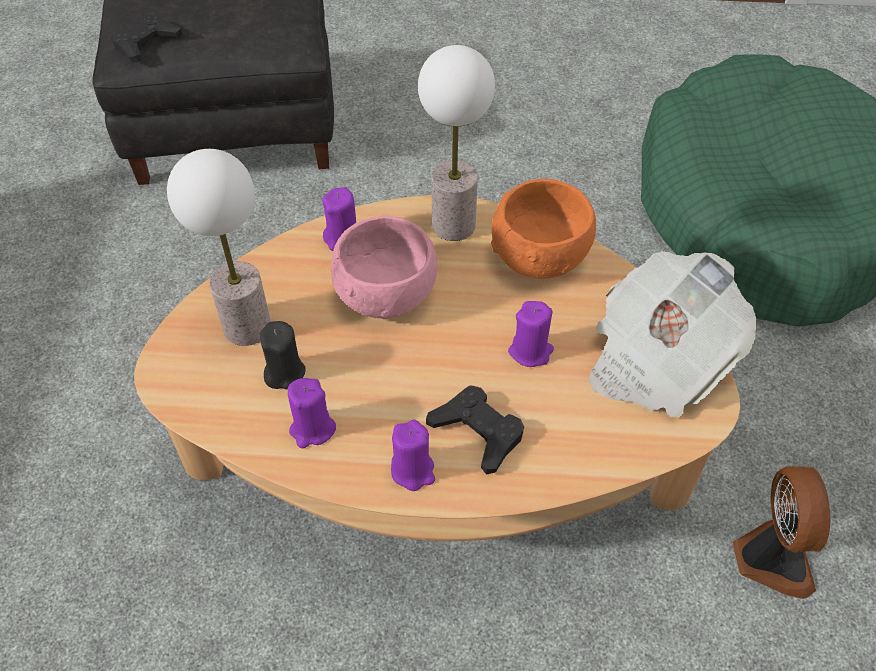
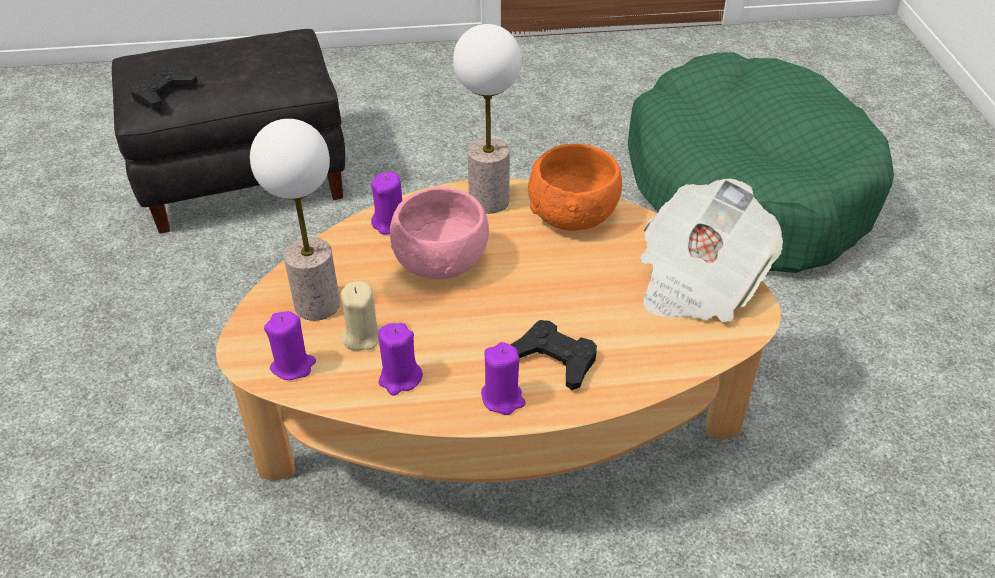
camera: 10 degrees left, 10 degrees down
(284, 372) = (362, 336): black candle -> beige candle
(530, 351) = (585, 290): purple candle -> purple candle (293, 366)
(770, 557) = (826, 464): fan -> none

